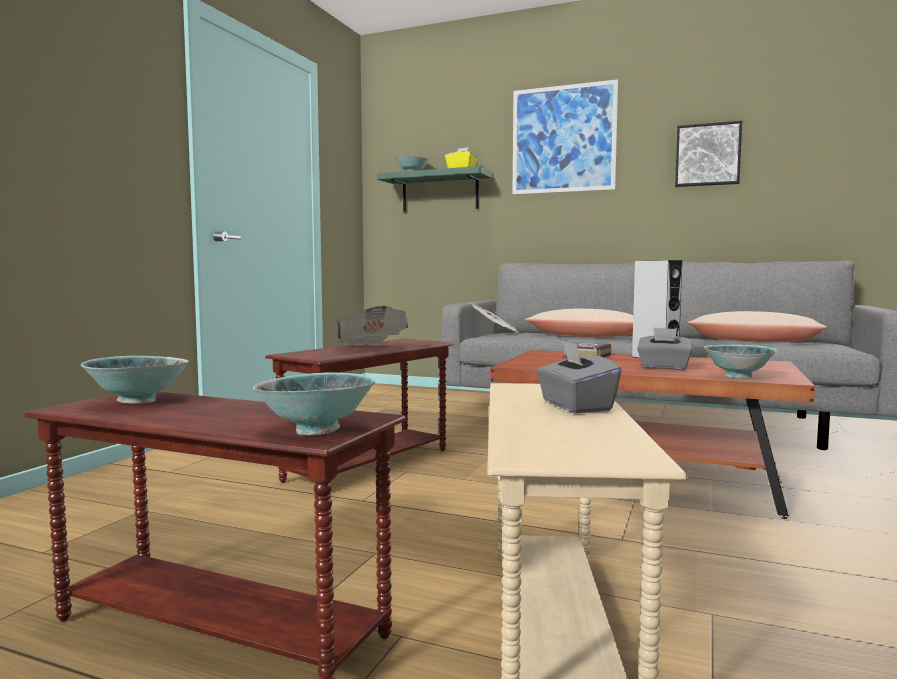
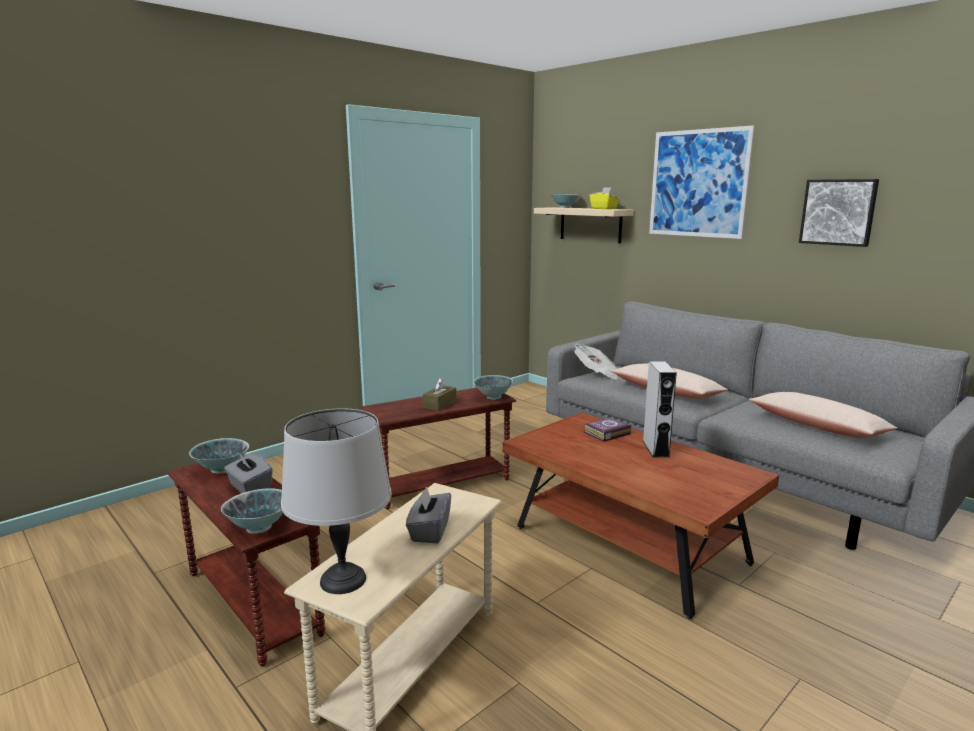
camera: 25 degrees right, 10 degrees up
(371, 348) = (440, 404): newspaper -> brown tissue box
(440, 192) = (590, 224): green shelf -> beige shelf
(562, 448) = (343, 580): none -> grey table lamp
(664, 367) = (636, 466): grey tissue box -> grey tissue box (249, 488)
(738, 376) = (669, 496): bowl -> bowl (493, 397)

